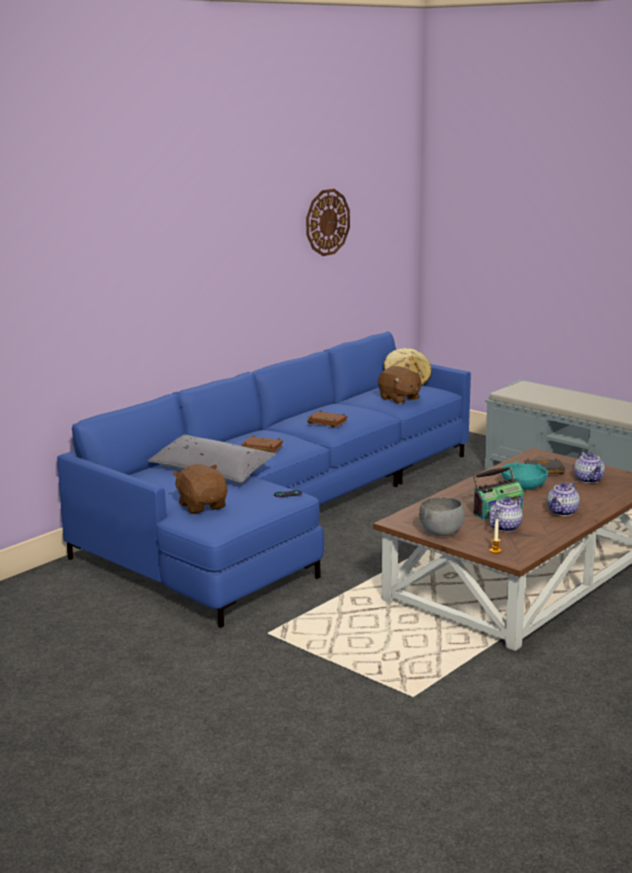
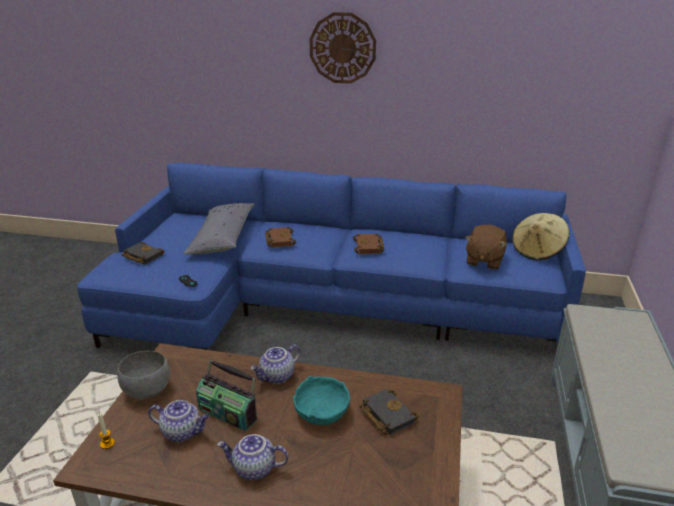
camera: 60 degrees right, 10 degrees up
(202, 506) = (141, 256): brown plush toy -> black book
(327, 222) = (502, 53): wall clock -> wall clock (342, 48)
(589, 480) = (387, 465): teapot -> teapot (277, 377)

